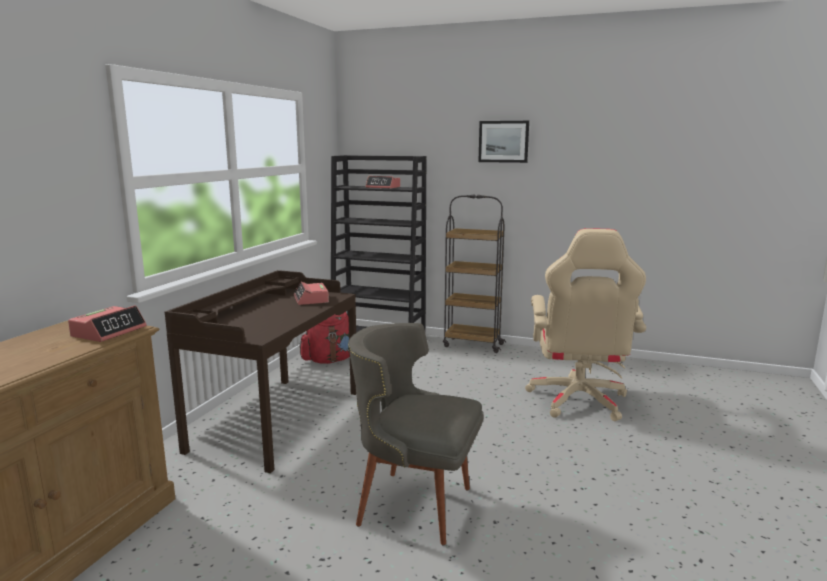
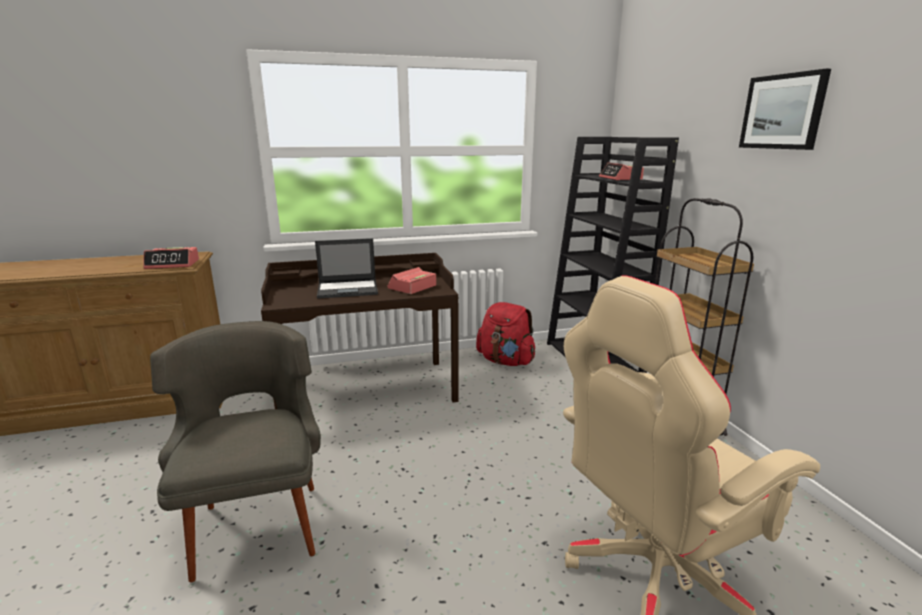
camera: 55 degrees right, 5 degrees up
(270, 314) = (348, 289): none -> laptop

